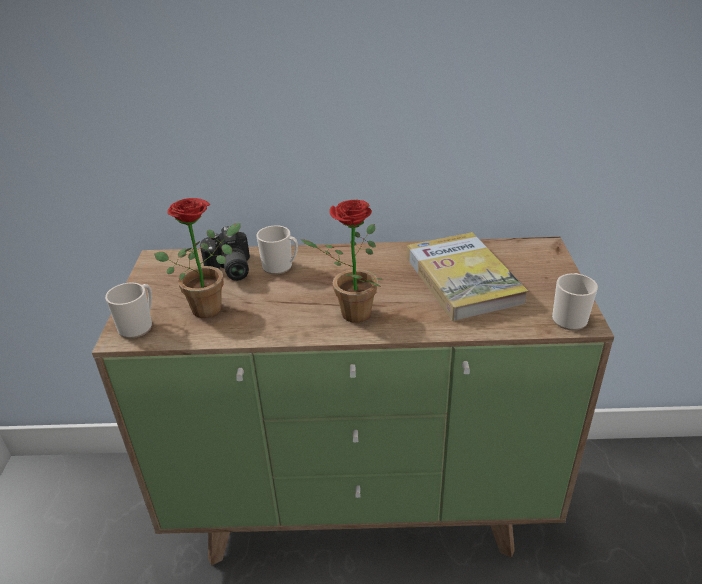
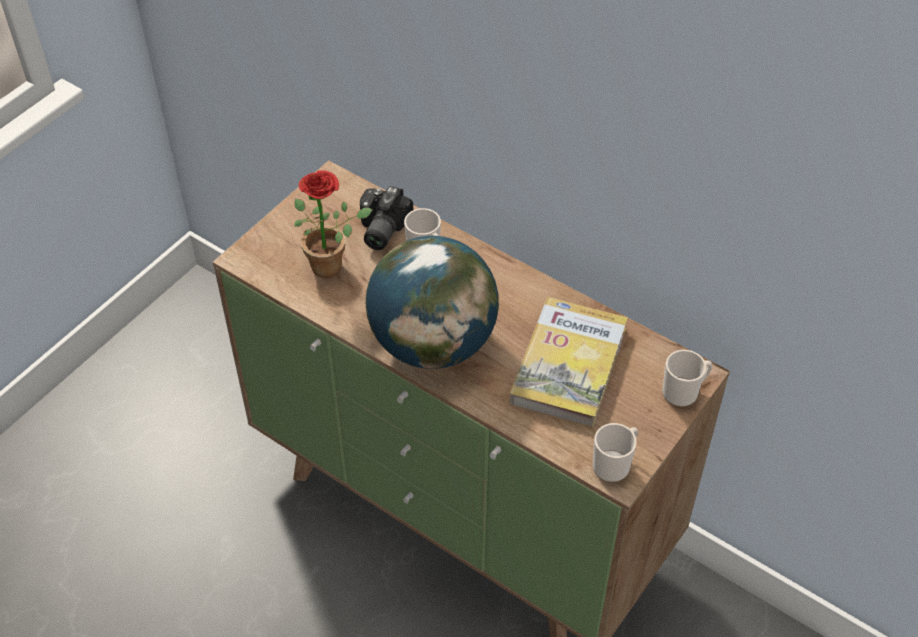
camera: 35 degrees right, 15 degrees up
(138, 326) = (263, 254): mug -> mug (684, 392)
(349, 314) = (432, 343): potted plant -> globe

